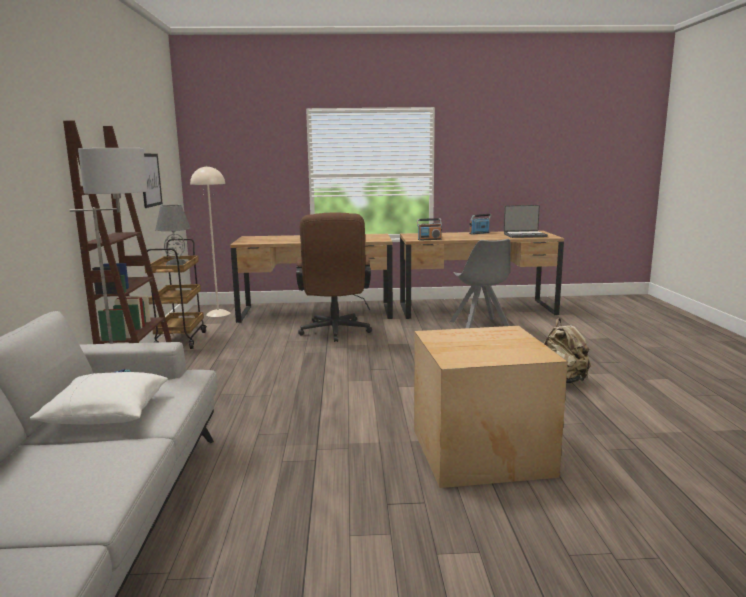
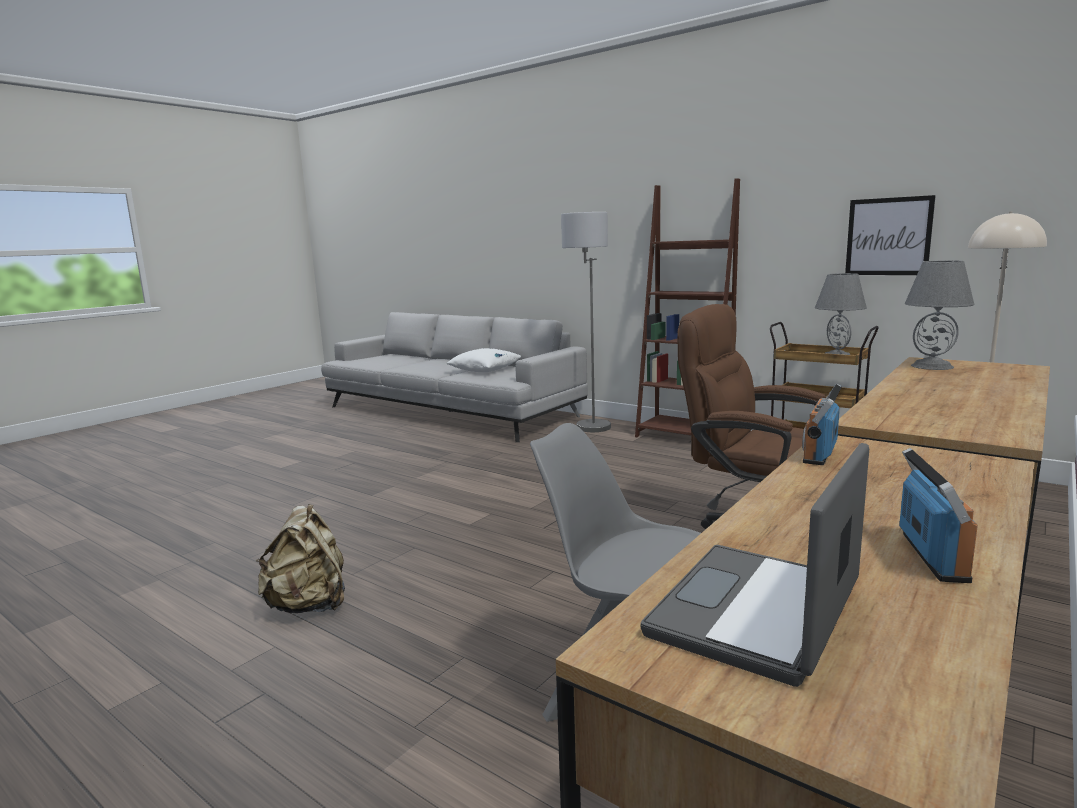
camera: 130 degrees right, 0 degrees up
(258, 241) = (932, 366): none -> grey table lamp
(478, 451) = (331, 500): cardboard box -> none

